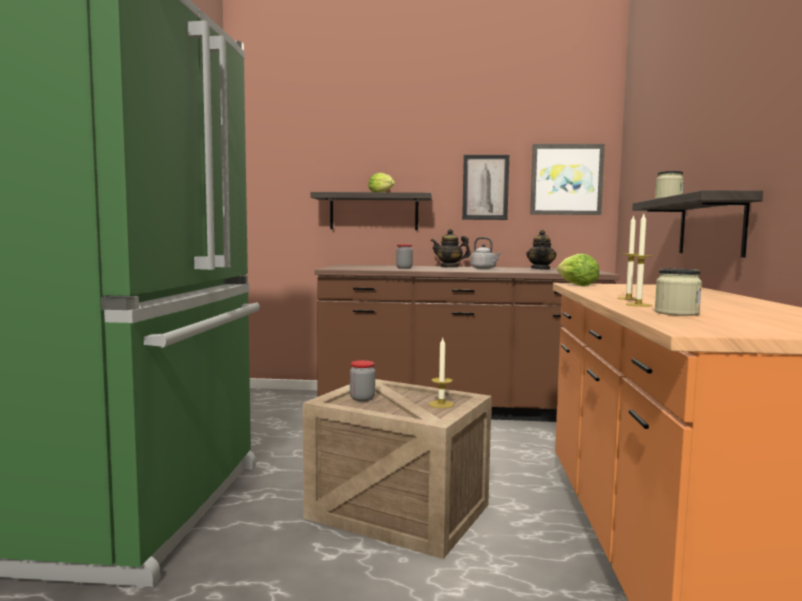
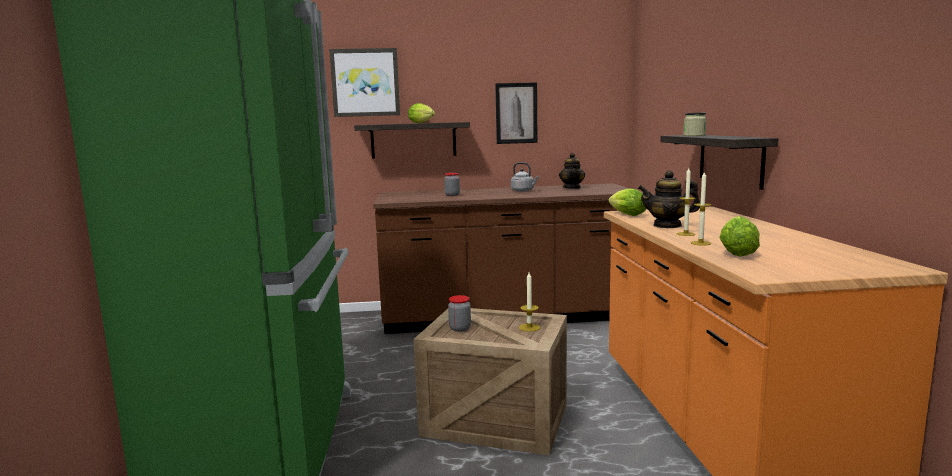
camera: 10 degrees left, 5 degrees up
(449, 267) = (489, 189): teapot -> teapot (667, 225)
(566, 179) = (587, 104): picture -> picture (365, 82)
(676, 313) = (736, 253): jar -> lettuce

